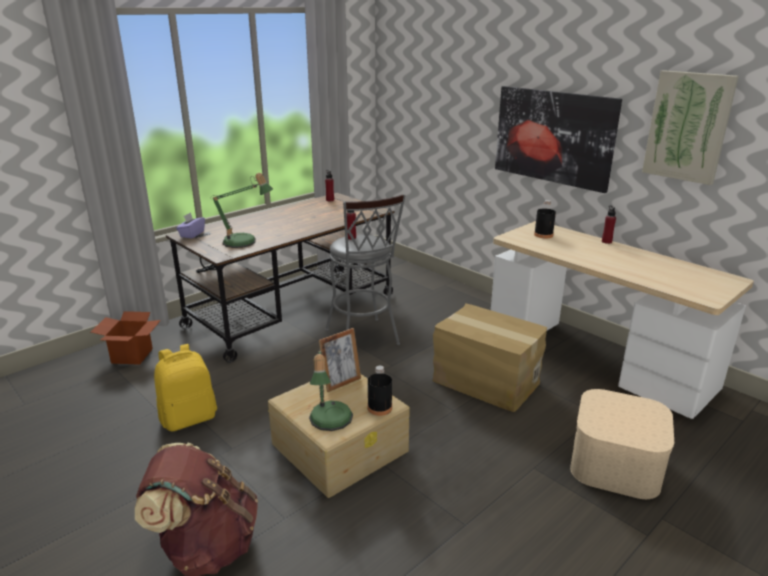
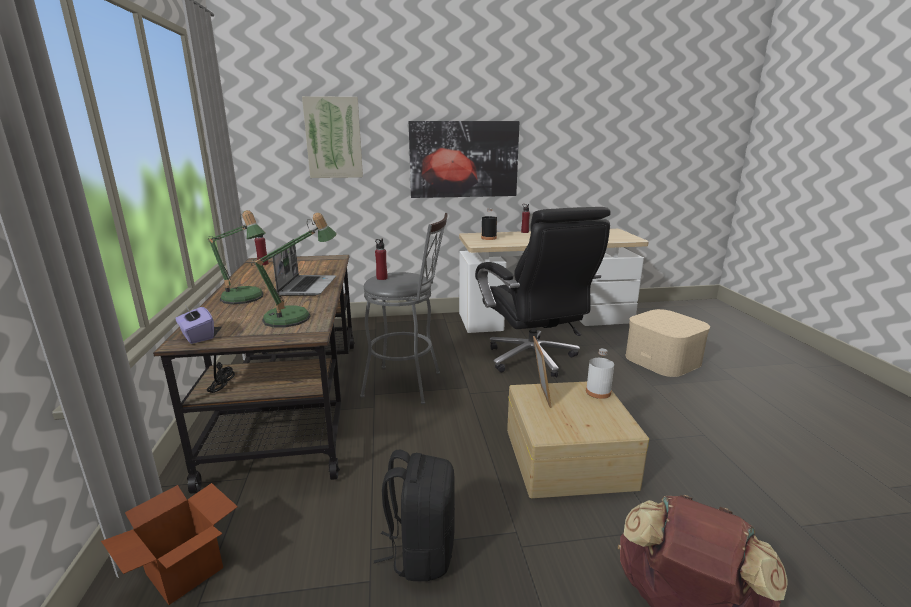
camera: 55 degrees left, 5 degrees down
(189, 418) = (421, 551): yellow backpack -> black backpack
(302, 226) = (307, 286): none -> laptop
(329, 422) = (605, 422): table lamp -> table lamp (246, 299)
(379, 408) = (598, 392): black bottle -> white bottle
(485, 381) = (534, 361): cardboard box -> black office chair
(688, 127) = (566, 136): picture -> picture (333, 138)

